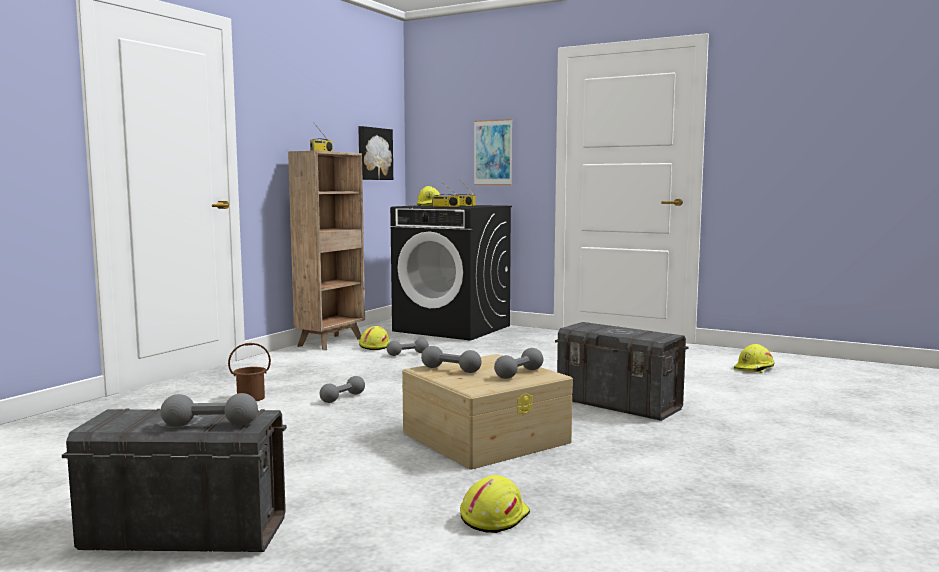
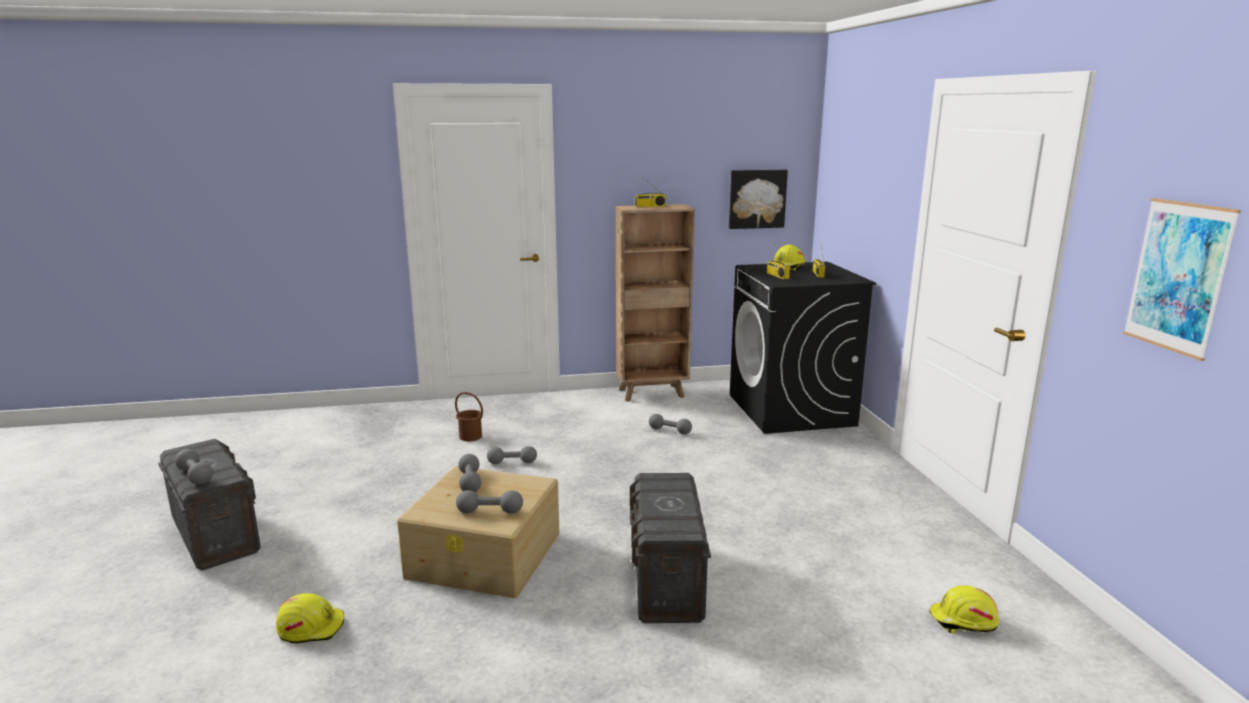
camera: 50 degrees right, 10 degrees up
(375, 346) = (669, 411): yellow hard hat -> none
(493, 152) = (871, 211): picture -> picture (1178, 277)

